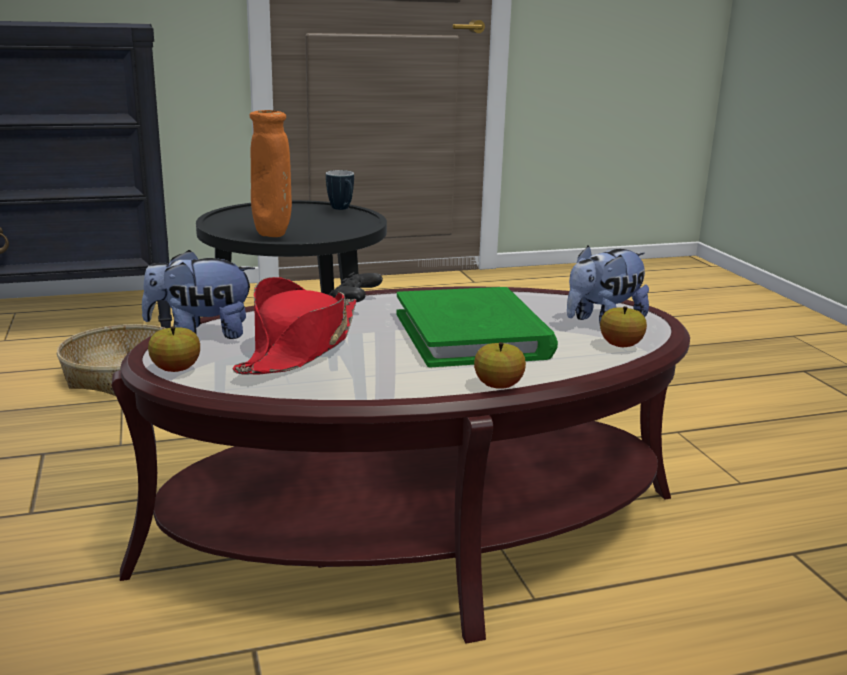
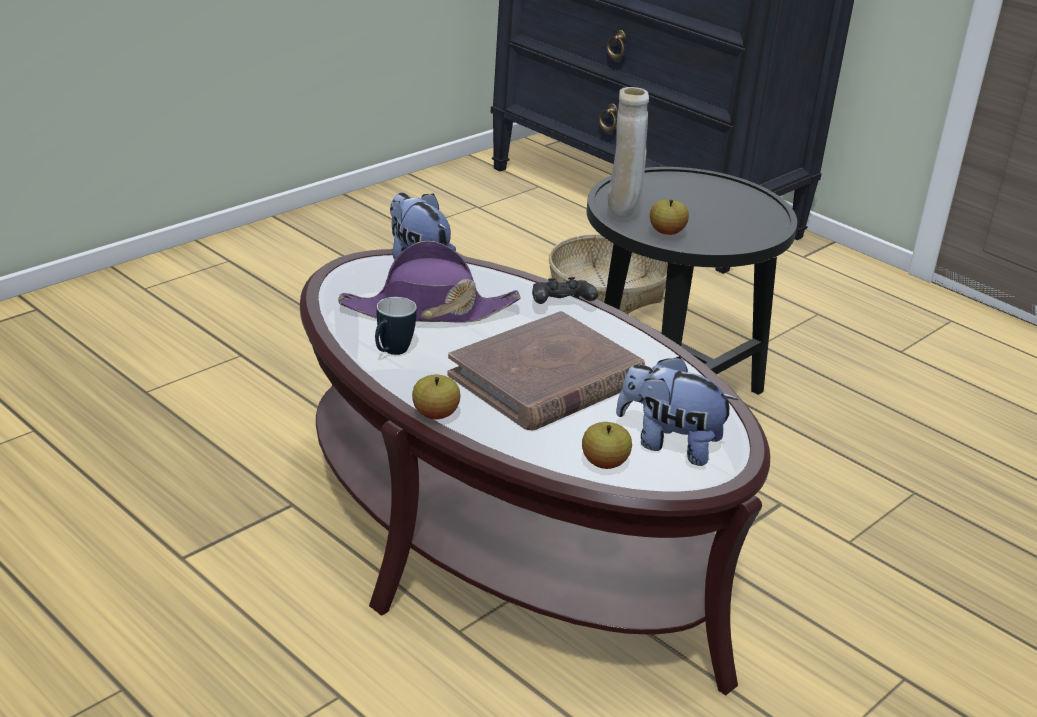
camera: 60 degrees right, 10 degrees up
(176, 369) = (340, 278): apple -> apple (666, 232)
(272, 235) = (622, 214): orange vase -> beige vase
(300, 348) = (428, 311): red hat -> purple hat
(342, 209) = (766, 219): mug -> mug (391, 353)
(472, 335) = (546, 379): green book -> brown book

